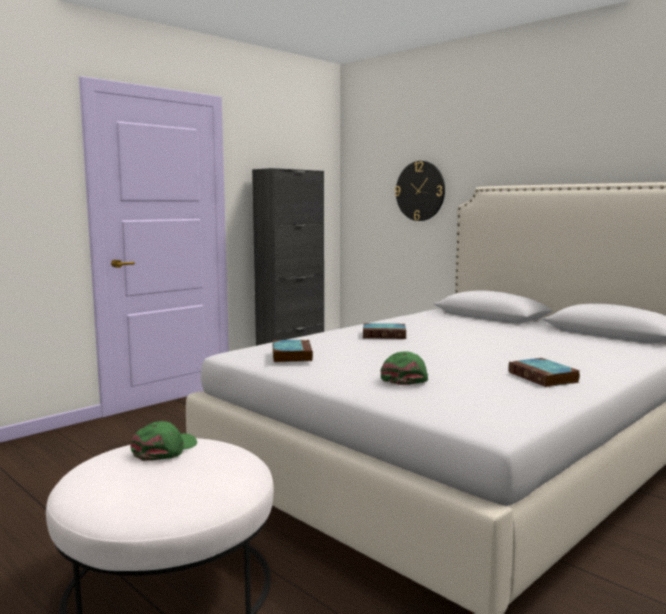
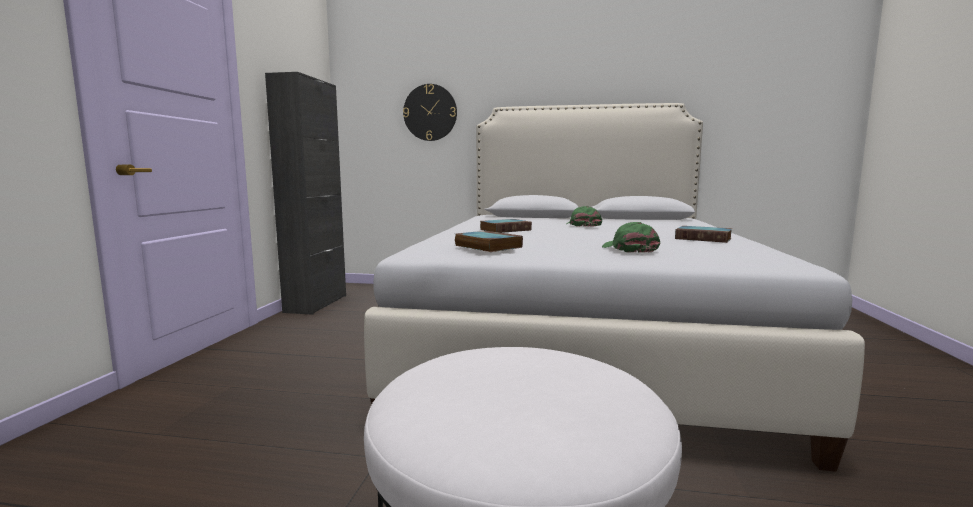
camera: 35 degrees left, 0 degrees up
(165, 450) = (475, 367): green cap -> green cap (582, 225)

